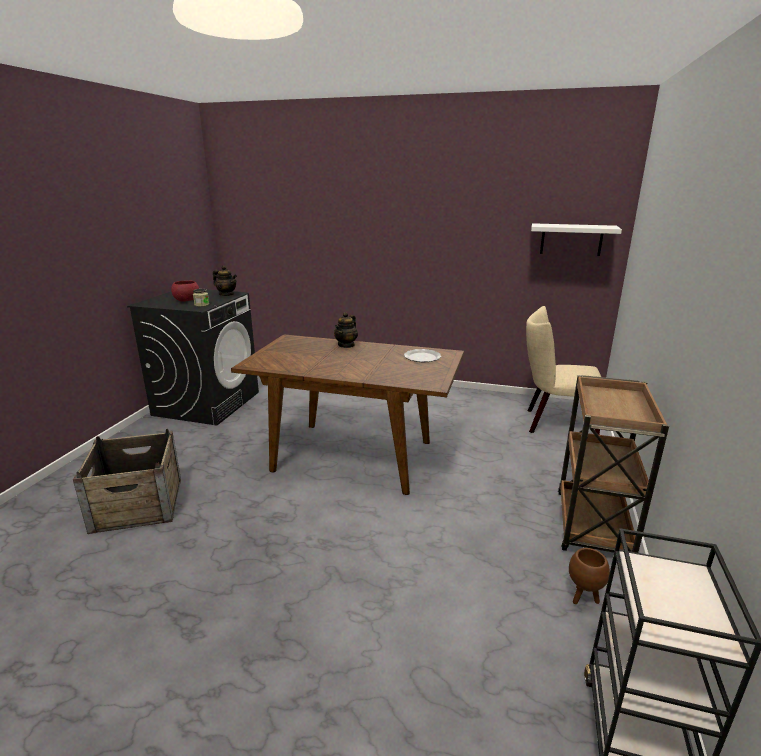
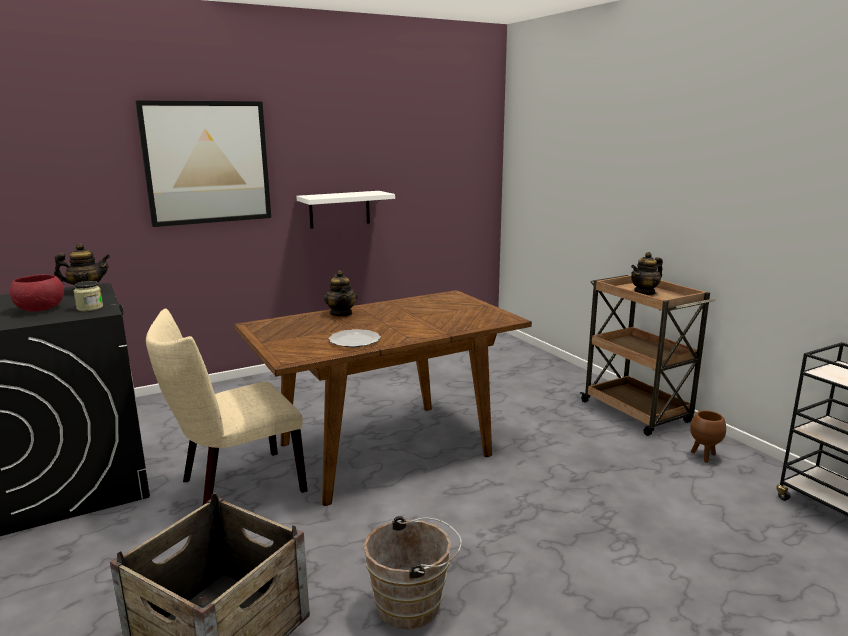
camera: 45 degrees left, 5 degrees down
(212, 550) = (414, 604): none -> brown bucket
(347, 218) = (207, 162): none -> picture
(422, 357) = (441, 304): plate -> plate (355, 341)
(555, 423) = (495, 354): beige chair -> beige chair (235, 487)
(571, 239) = (458, 169): white shelf -> white shelf (339, 209)
(616, 403) = (645, 292): none -> teapot

